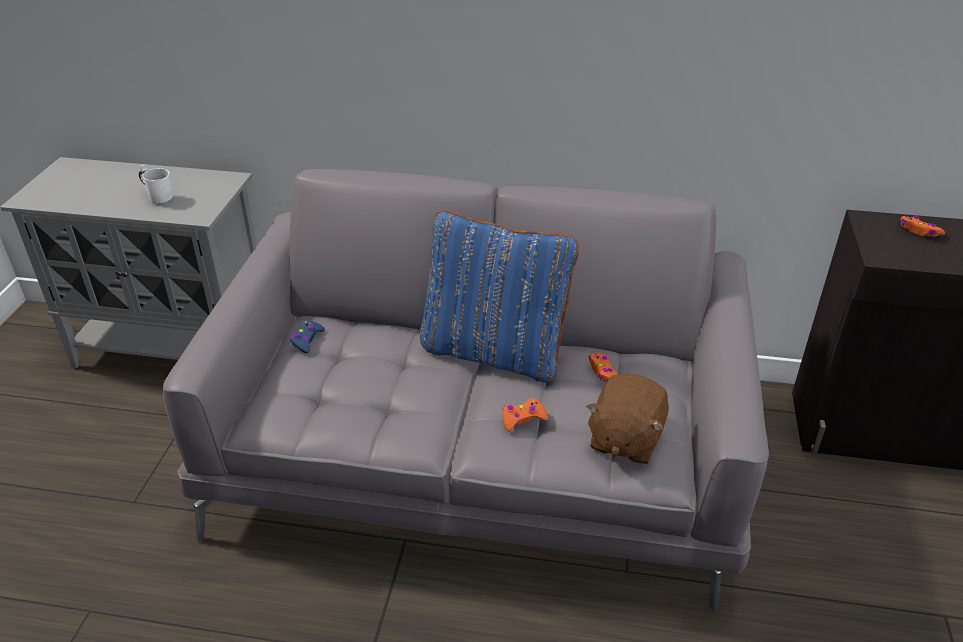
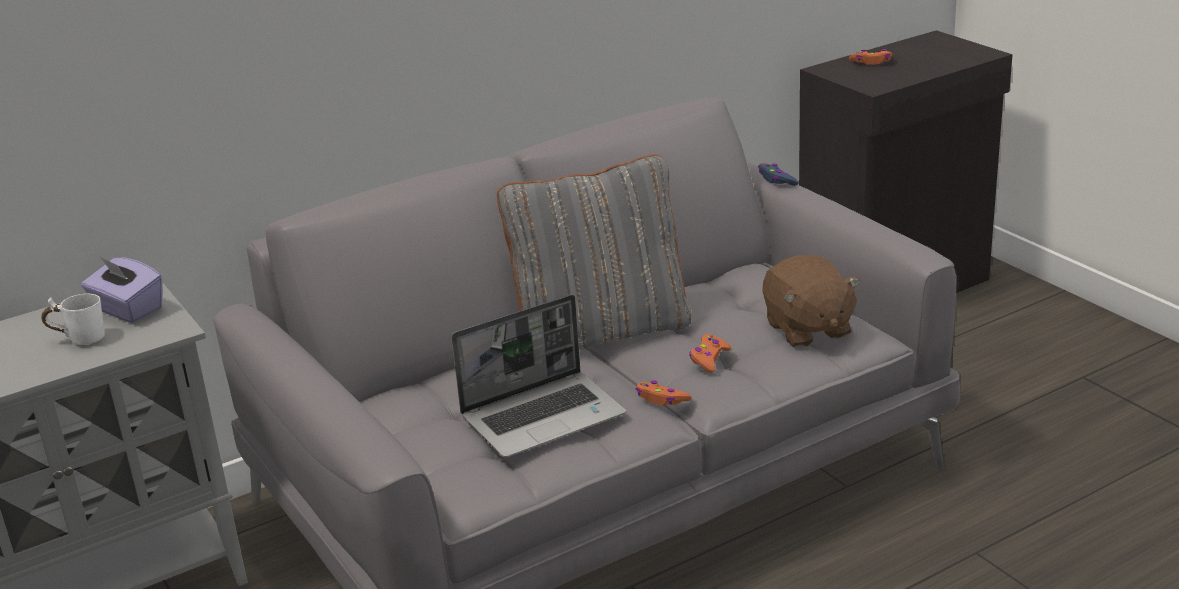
camera: 40 degrees left, 10 degrees down
(204, 190) = (127, 310): none -> purple tissue box
(306, 340) = (402, 414): blue game controller -> blue game controller (776, 180)
(369, 394) = (544, 416): none -> laptop
(494, 351) = (601, 331): blue pillow -> grey pillow
(604, 372) = (723, 296): orange game controller -> orange game controller (661, 399)

